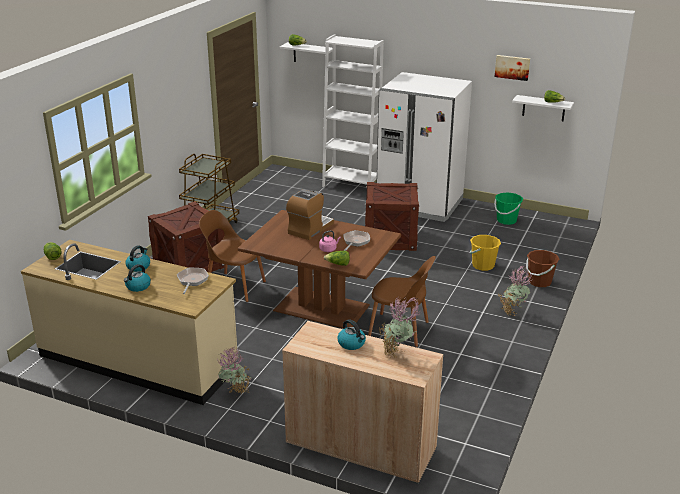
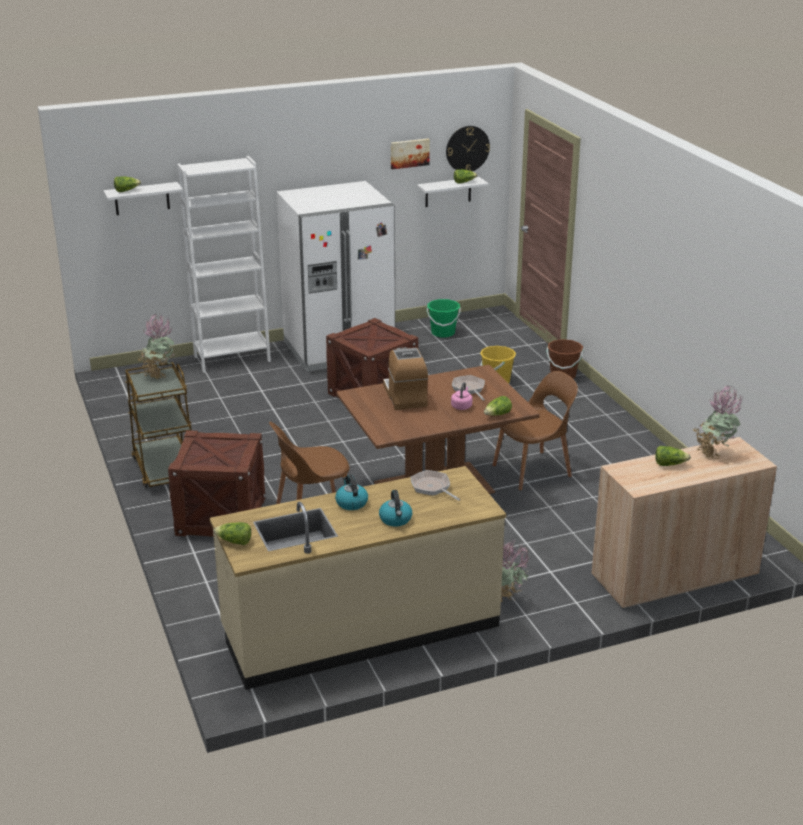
camera: 45 degrees left, 0 degrees up
(352, 344) = (669, 464): kettle -> lettuce
(512, 311) = (586, 410): potted plant -> potted plant (158, 374)
(565, 75) = (467, 149): none -> wall clock

